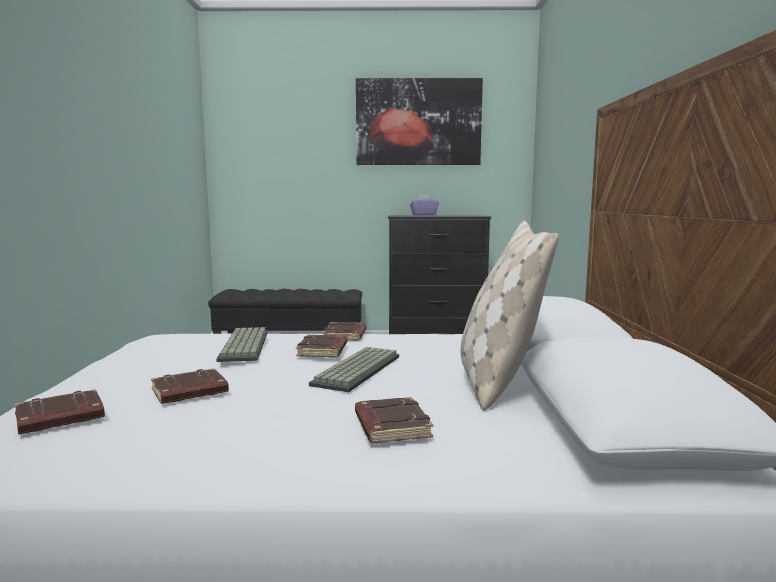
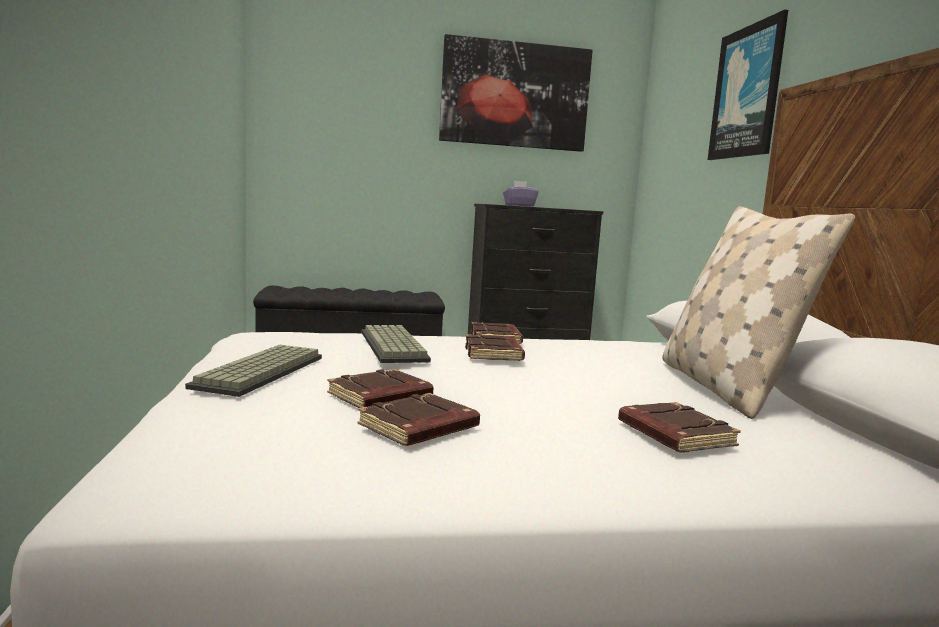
camera: 10 degrees left, 0 degrees up
(59, 419) = (244, 427): brown book -> brown book (419, 428)
(359, 371) = (563, 376): keyboard -> keyboard (262, 373)
(589, 109) = (747, 92): none -> picture

